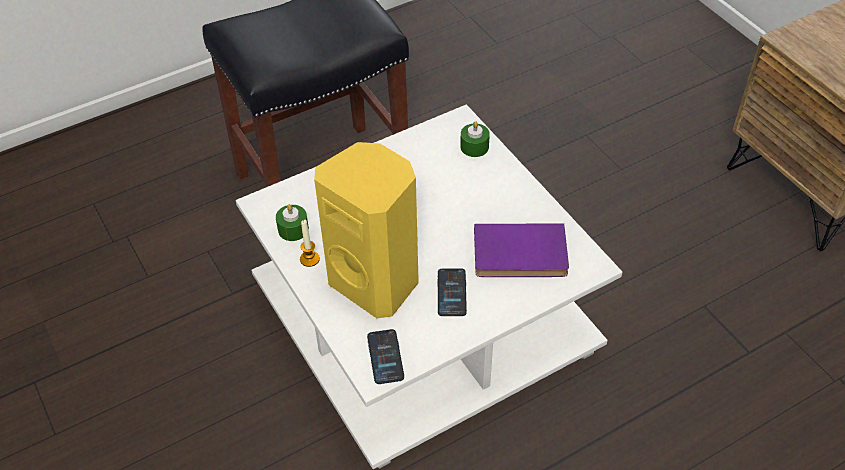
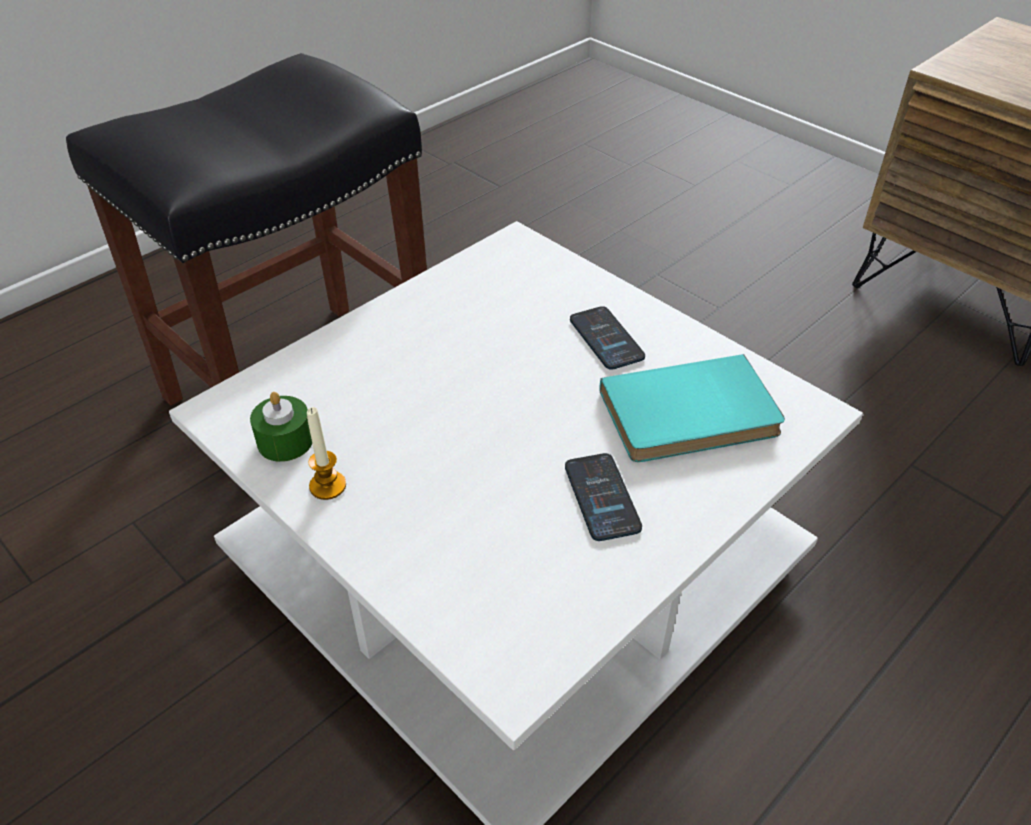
camera: 15 degrees left, 5 degrees down
(376, 282) = (462, 503): yellow speaker -> none
(385, 357) = (523, 639): phone -> phone (606, 339)
(474, 147) = (551, 273): green candle -> none
(520, 256) = (691, 417): purple book -> turquoise book

